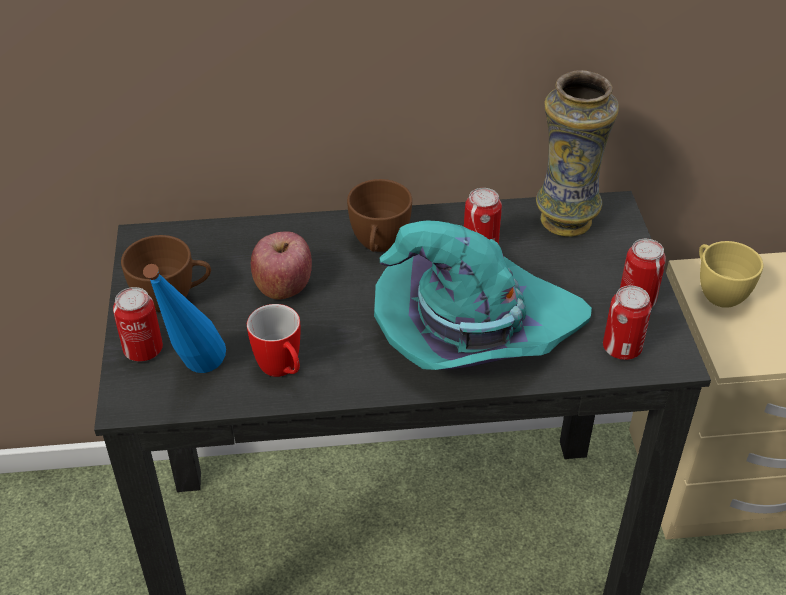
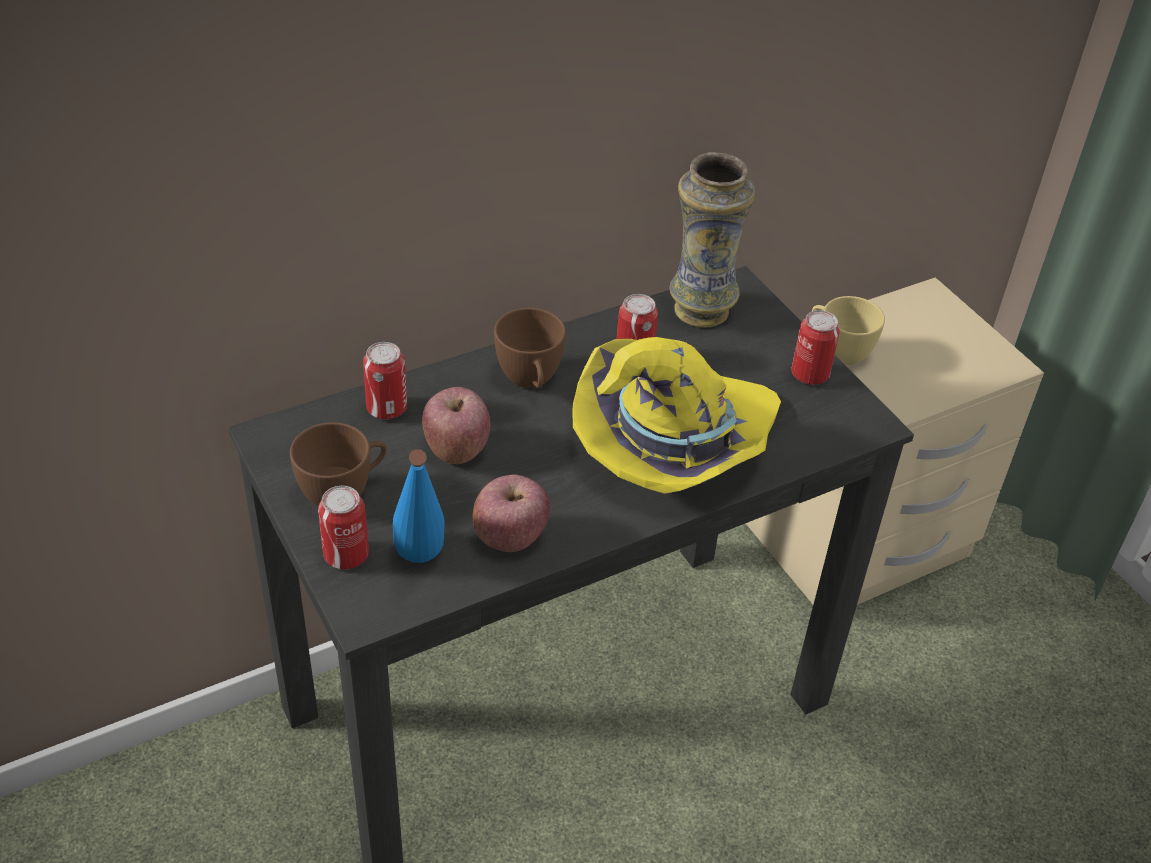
camera: 25 degrees left, 0 degrees up
(283, 371) = (510, 537): mug -> apple
(473, 329) = (673, 443): turquoise hat -> yellow hat
(622, 348) = (821, 425): can -> can (387, 408)

